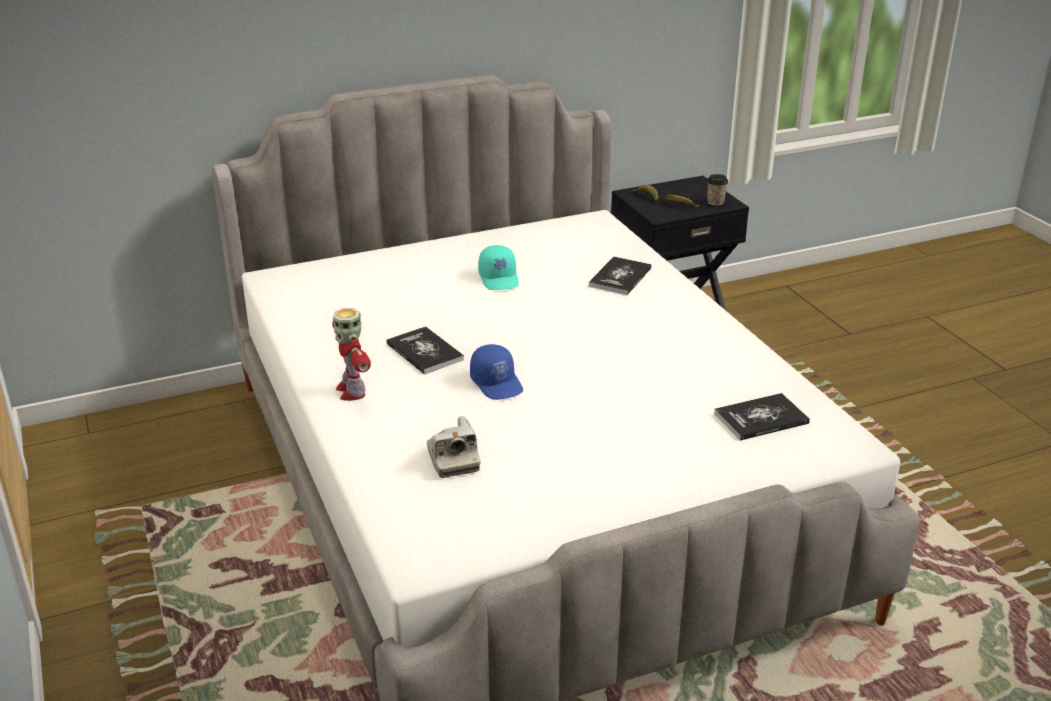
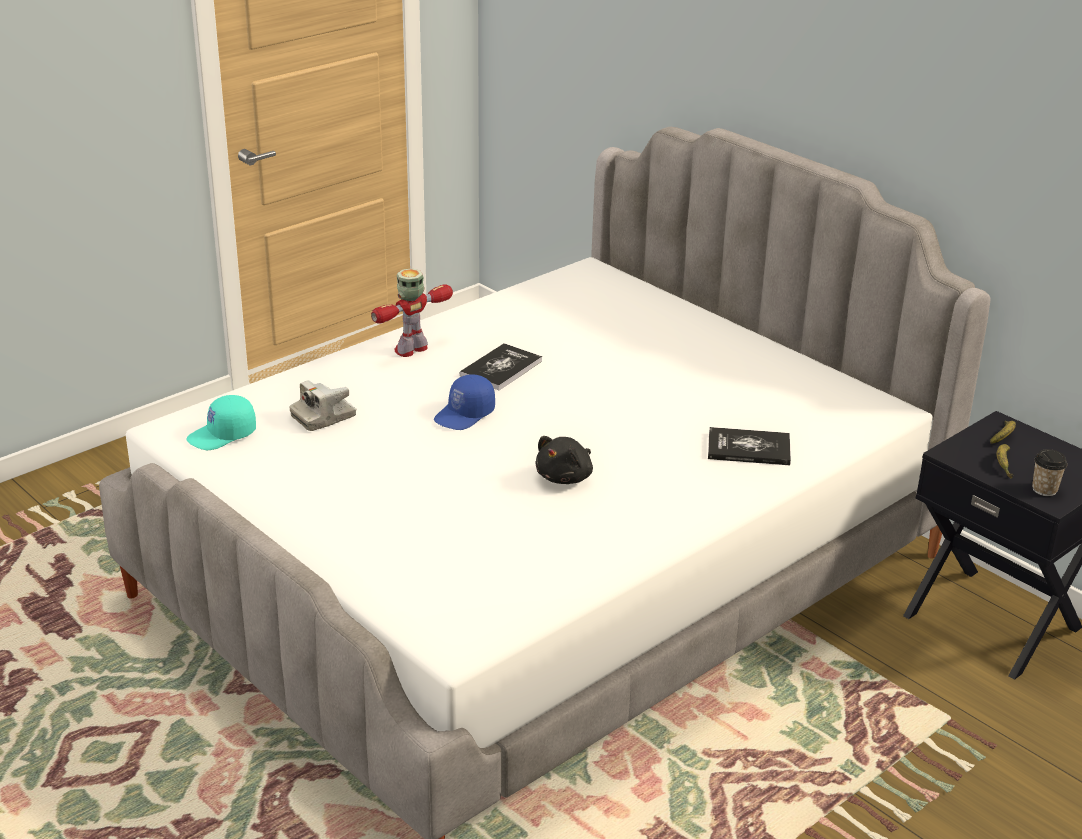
camera: 70 degrees right, 0 degrees up
(499, 279) = (683, 378): turquoise cap -> turquoise cap (222, 435)
(626, 355) = (566, 477): none -> black plush toy
(761, 418) = (482, 577): book -> none

